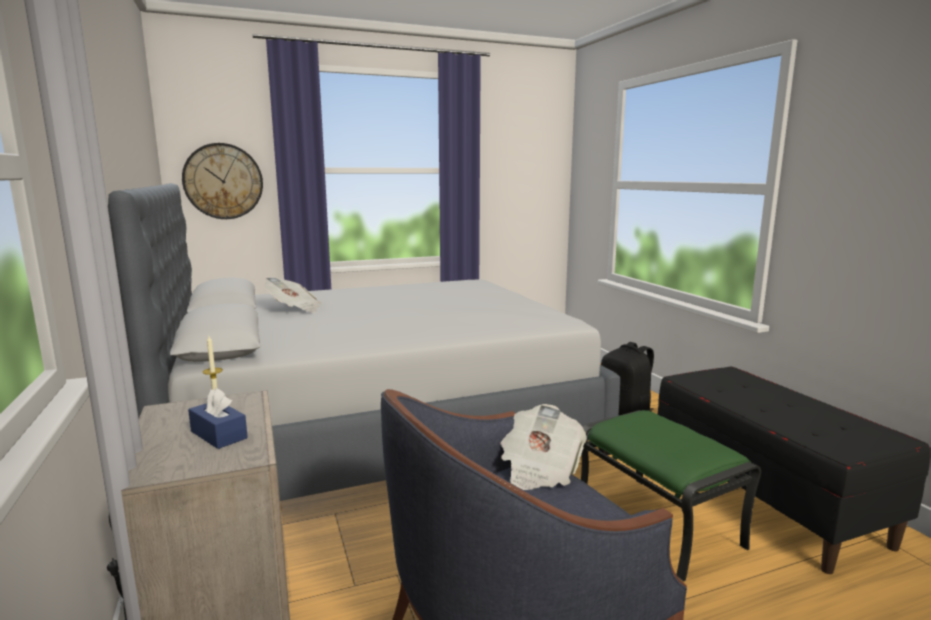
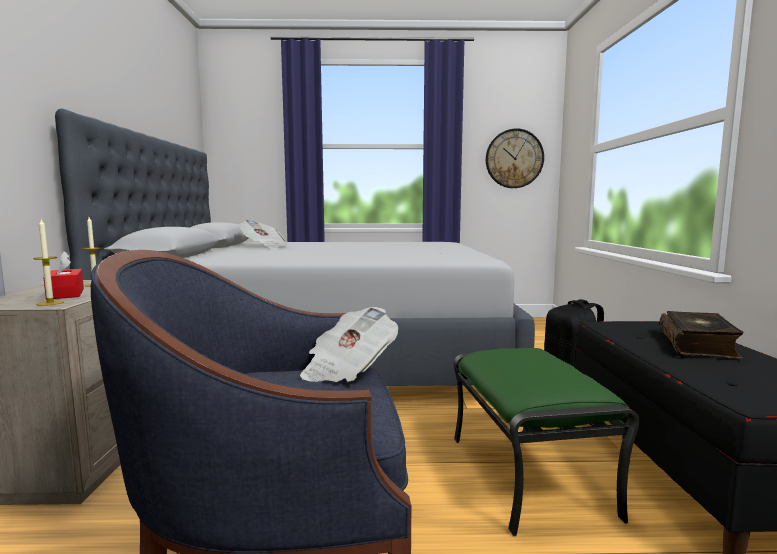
camera: 20 degrees right, 5 degrees down
(219, 435) = (66, 294): blue tissue box -> red tissue box
(223, 181) = (247, 155): wall clock -> wall clock (514, 158)
(238, 455) = (50, 303): none -> candle
(767, 395) = (698, 345): none -> book

